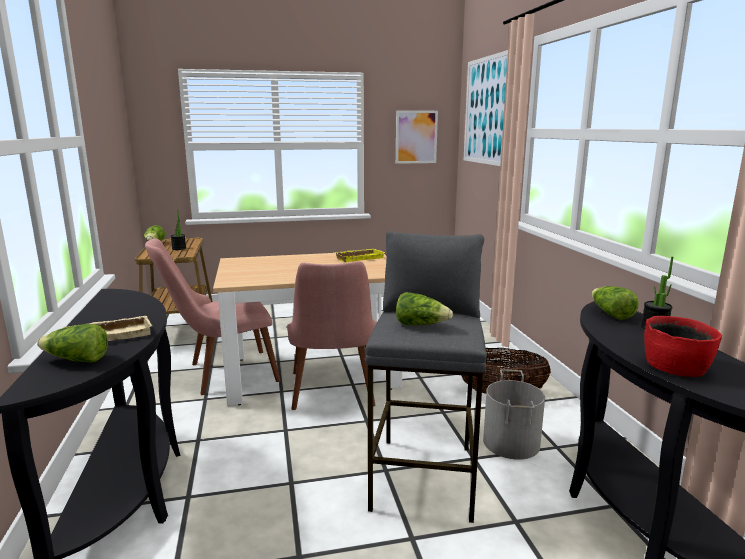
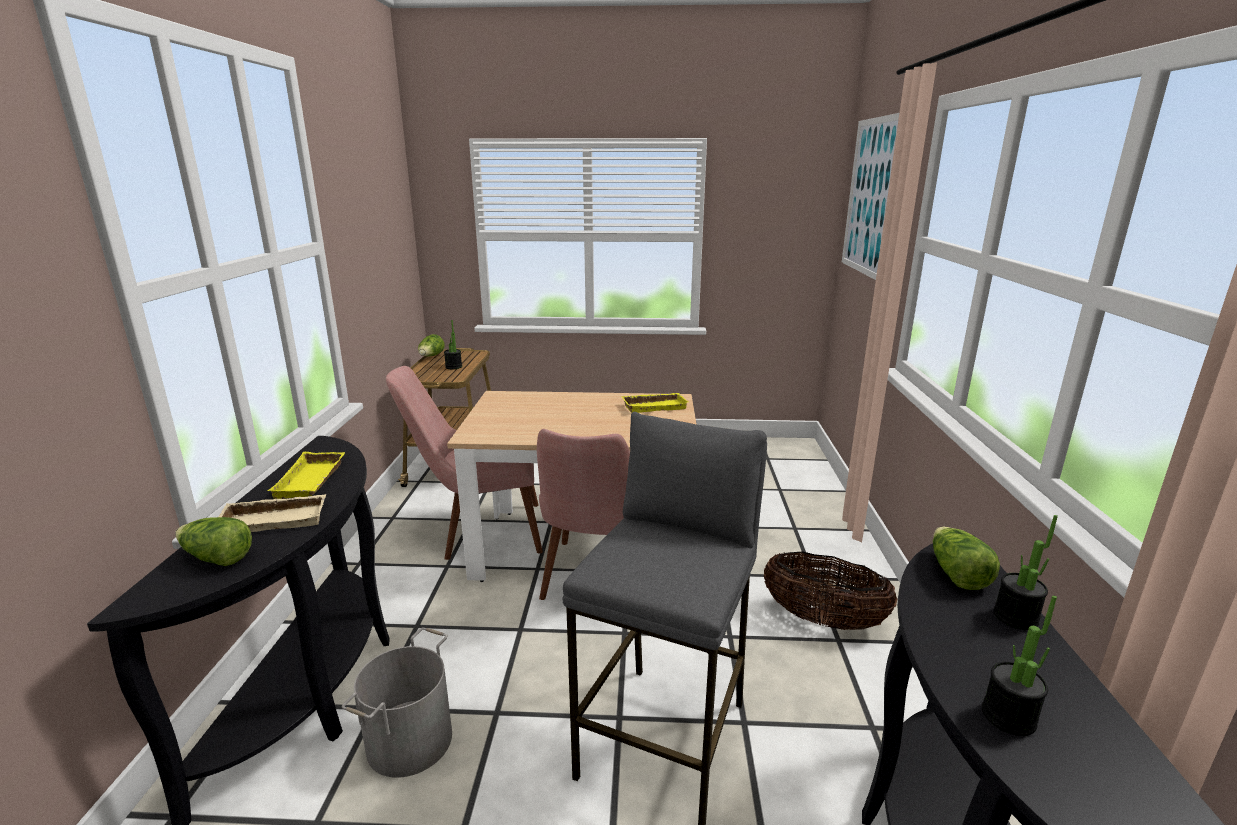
camera: 15 degrees right, 5 degrees up
(121, 313) = (312, 481): none -> yellow tray
(416, 137) = (777, 226): picture -> none
(421, 325) = (651, 557): lettuce -> none
(510, 442) = (805, 706): grey bucket -> grey bucket (408, 740)
(676, 366) = (1008, 717): red bowl -> potted plant

